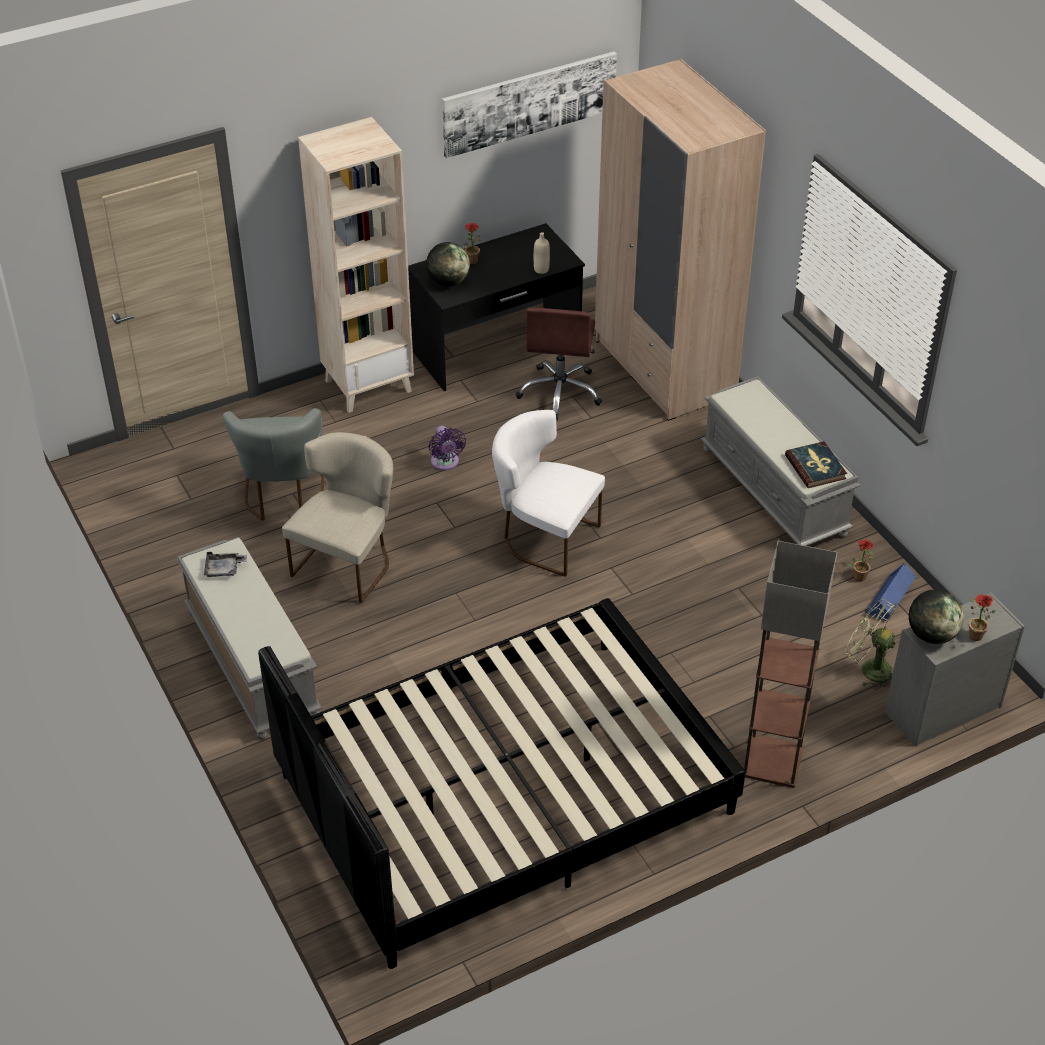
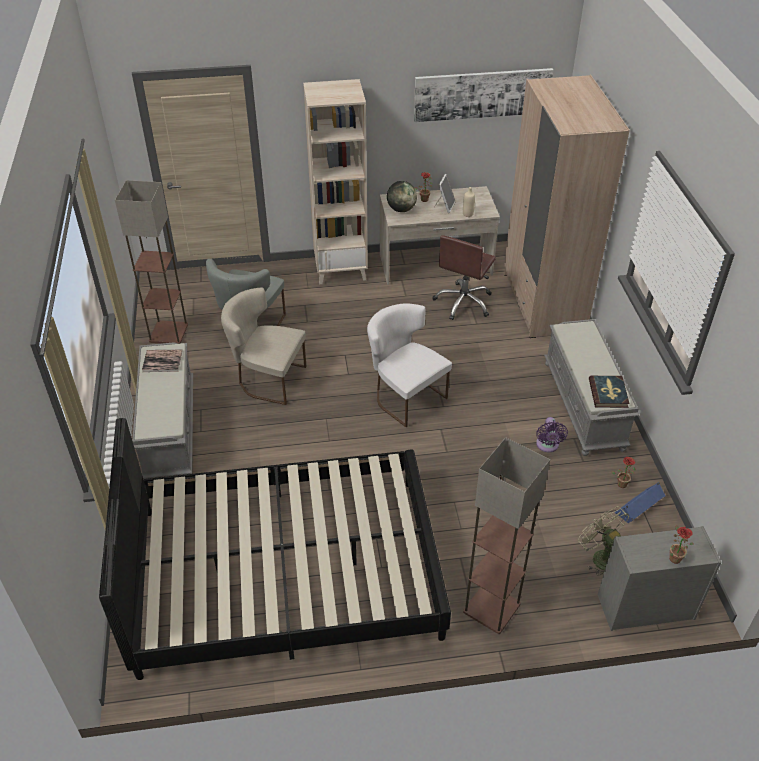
camera: 20 degrees right, 0 degrees up
(171, 533) = (169, 333): none -> floor lamp
(224, 569) = (162, 361): grey tray -> book
(348, 561) = (267, 379): beige chair -> beige chair turned 120 degrees counterclockwise
(445, 463) = (364, 331): purple fan -> purple fan (547, 446)
(496, 348) = (435, 265): black desk -> beige desk
(504, 264) = (444, 206): none -> picture frame
(931, 635) = (637, 547): globe -> none

